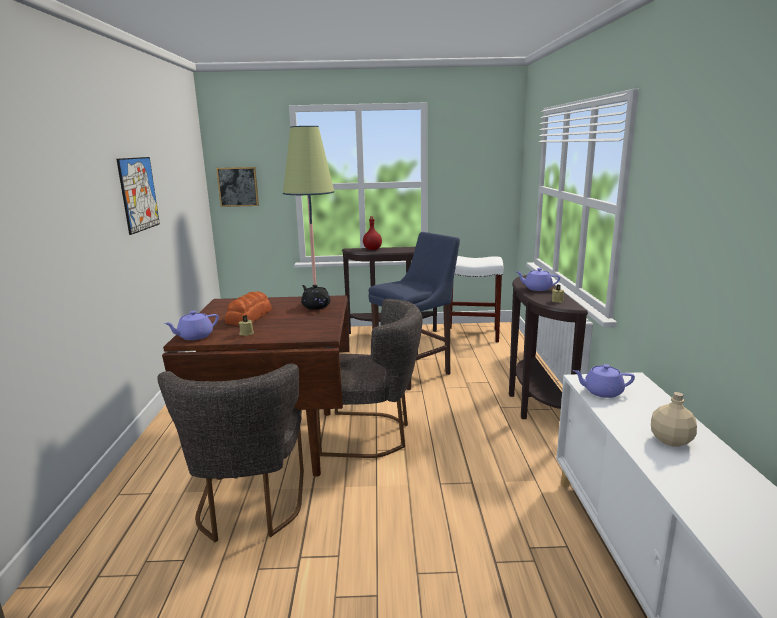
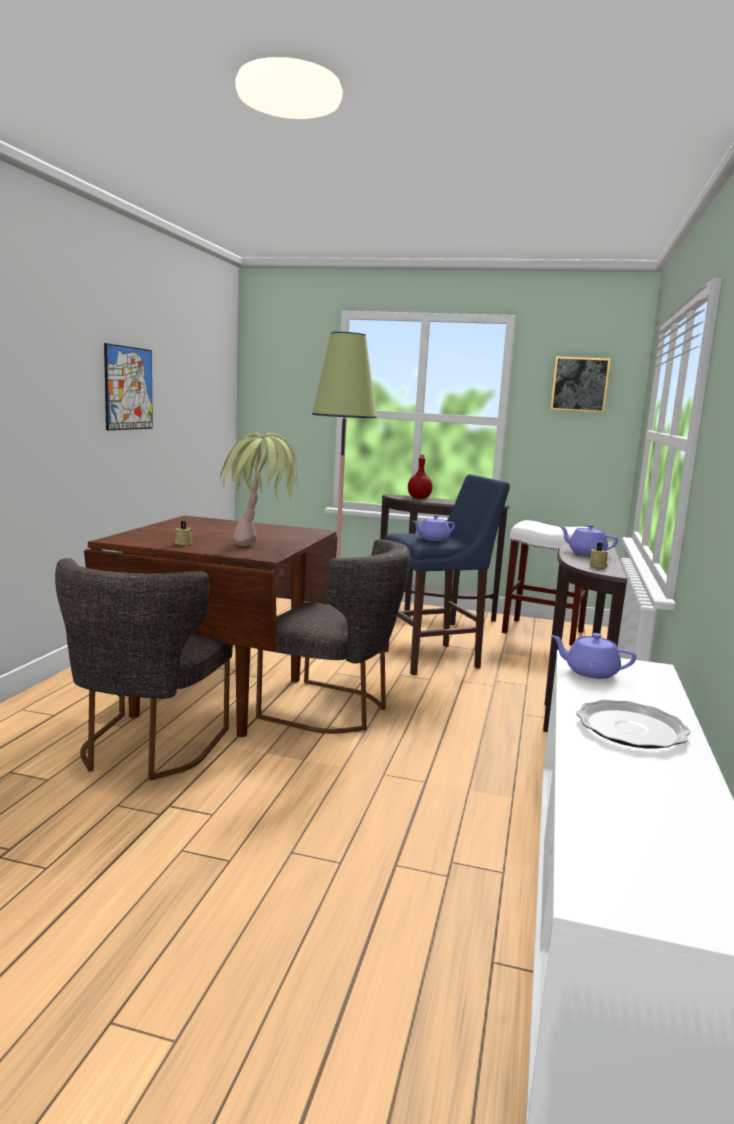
camera: 15 degrees right, 5 degrees down
(194, 336) = (127, 539): purple teapot -> purple teapot (433, 539)
(238, 186) = (271, 405): picture -> picture (579, 384)
(250, 316) = (204, 532): bread -> none
(313, 329) = (259, 550): none -> potted plant
(315, 306) = (287, 534): black teapot -> none
(671, 440) = (632, 729): beige bottle -> plate

